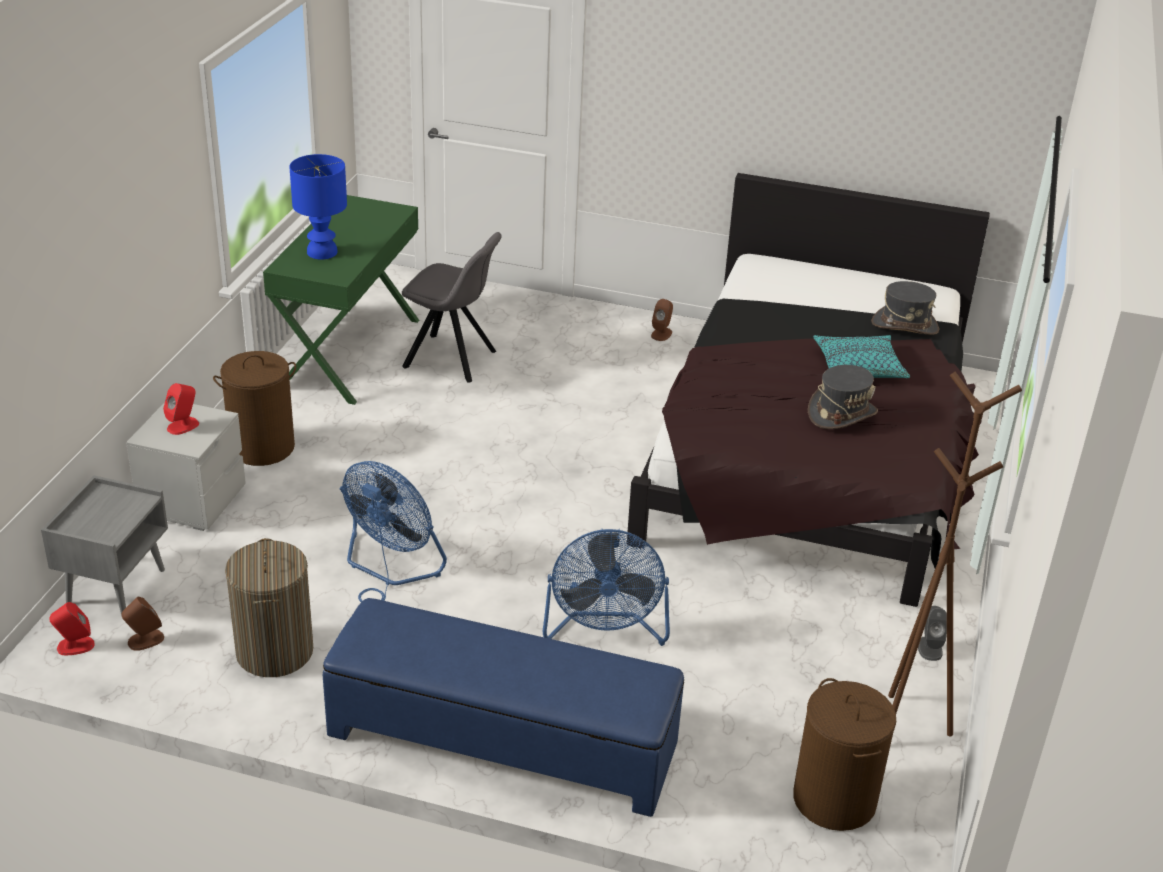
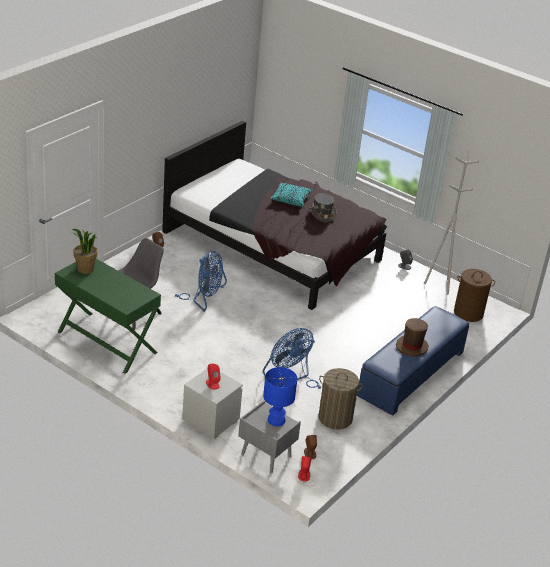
camera: 70 degrees left, 0 degrees up
(262, 447) = (177, 389): brown laundry basket -> none
(322, 252) = (118, 293): blue table lamp -> blue table lamp (276, 420)
(370, 213) = (85, 269): none -> potted plant
(474, 657) = (412, 346): none -> brown hat
(600, 627) = (359, 332): blue fan -> blue fan (203, 297)
(904, 326) = (263, 178): grey hat -> none
(907, 725) = (440, 286): brown clothes rack -> grey clothes rack

